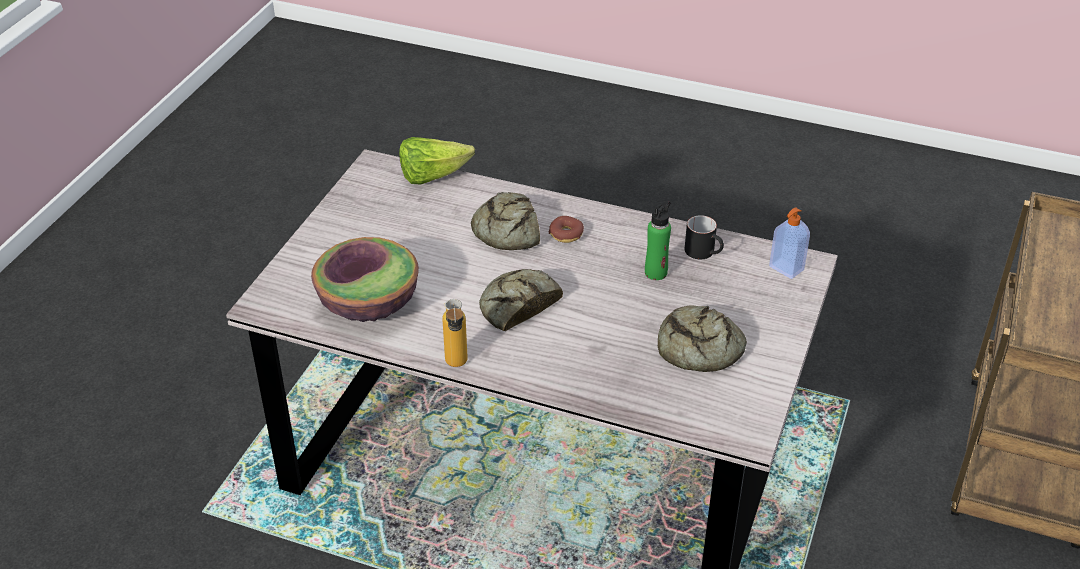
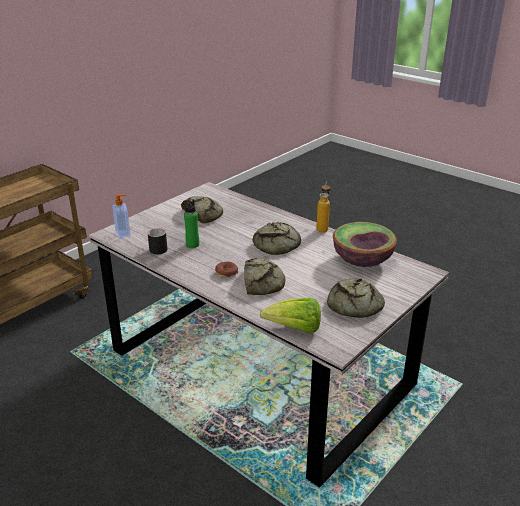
camera: 160 degrees left, 10 degrees down
(367, 222) = (353, 305): none -> bread

